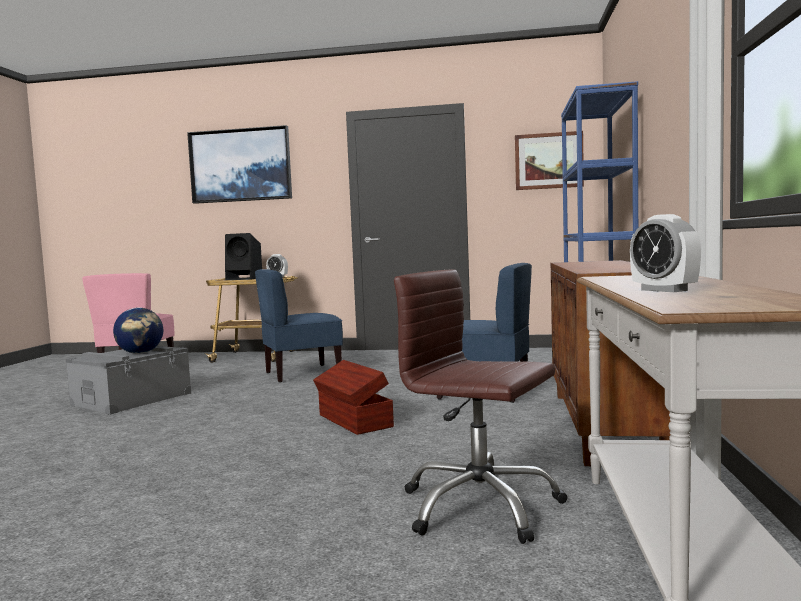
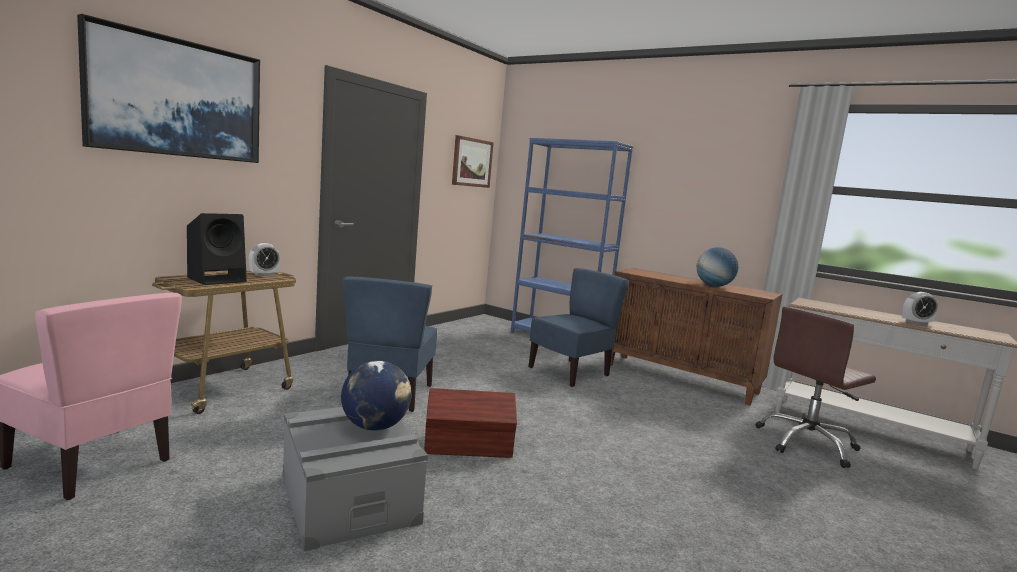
camera: 65 degrees left, 5 degrees up
(354, 421) = (606, 424): brown storage box -> brown storage box (469, 447)
(595, 267) = (713, 286): none -> globe

